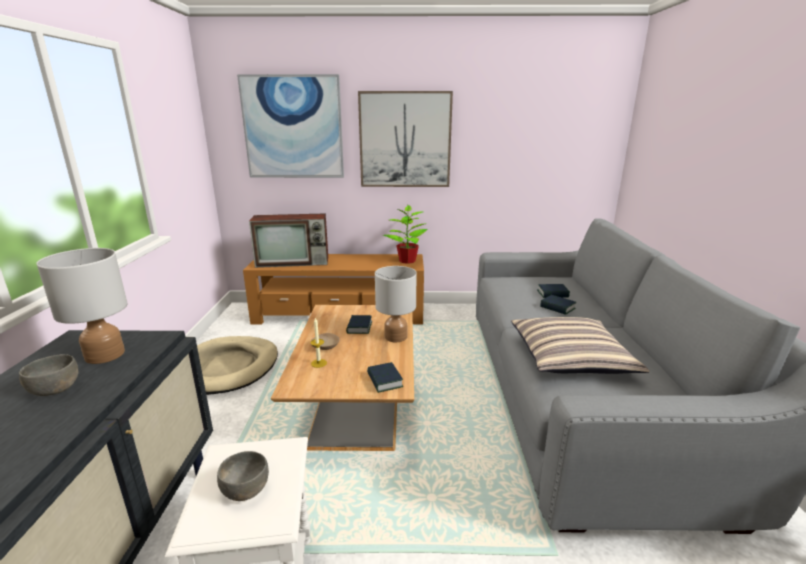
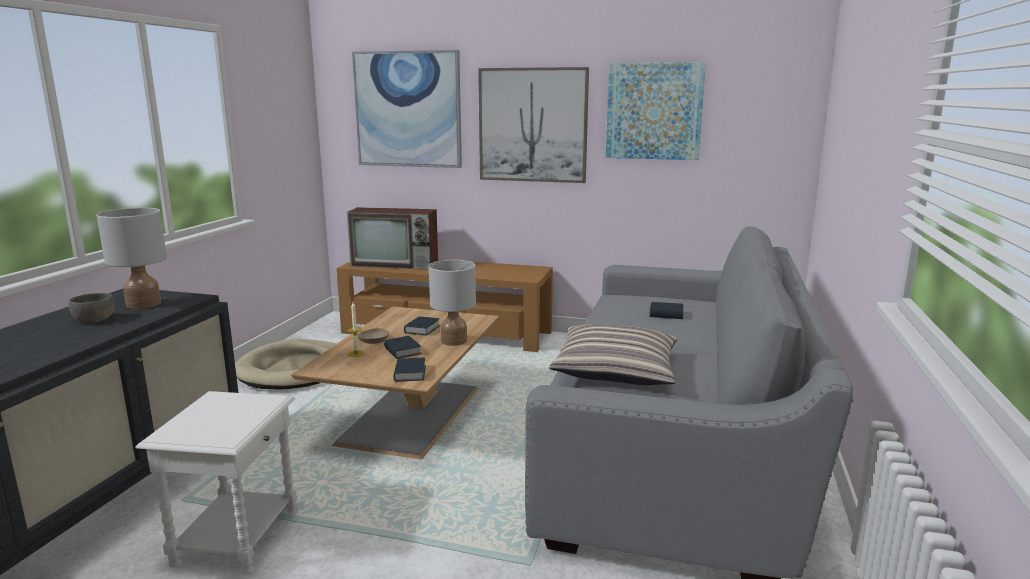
camera: 15 degrees right, 5 degrees down
(245, 489) = (217, 419): grey bowl -> none
(407, 261) = (526, 272): potted plant -> none
(504, 128) = (654, 111): none -> picture
(557, 308) = (655, 327): book -> book (402, 351)

